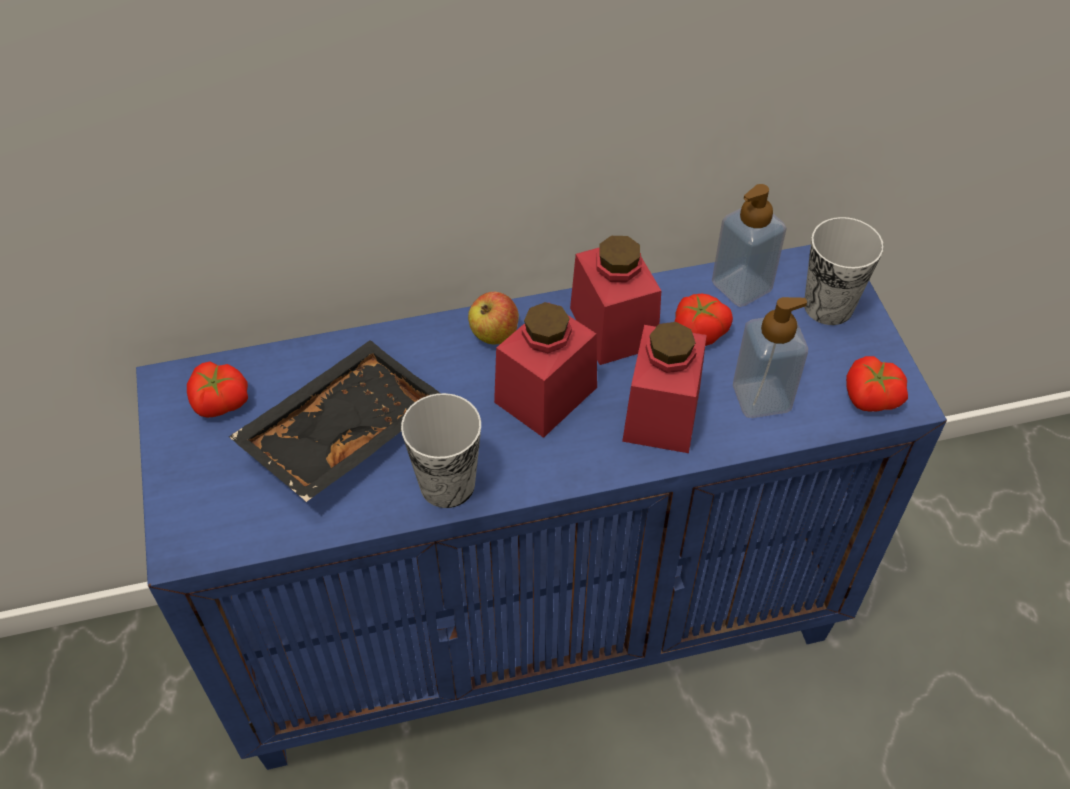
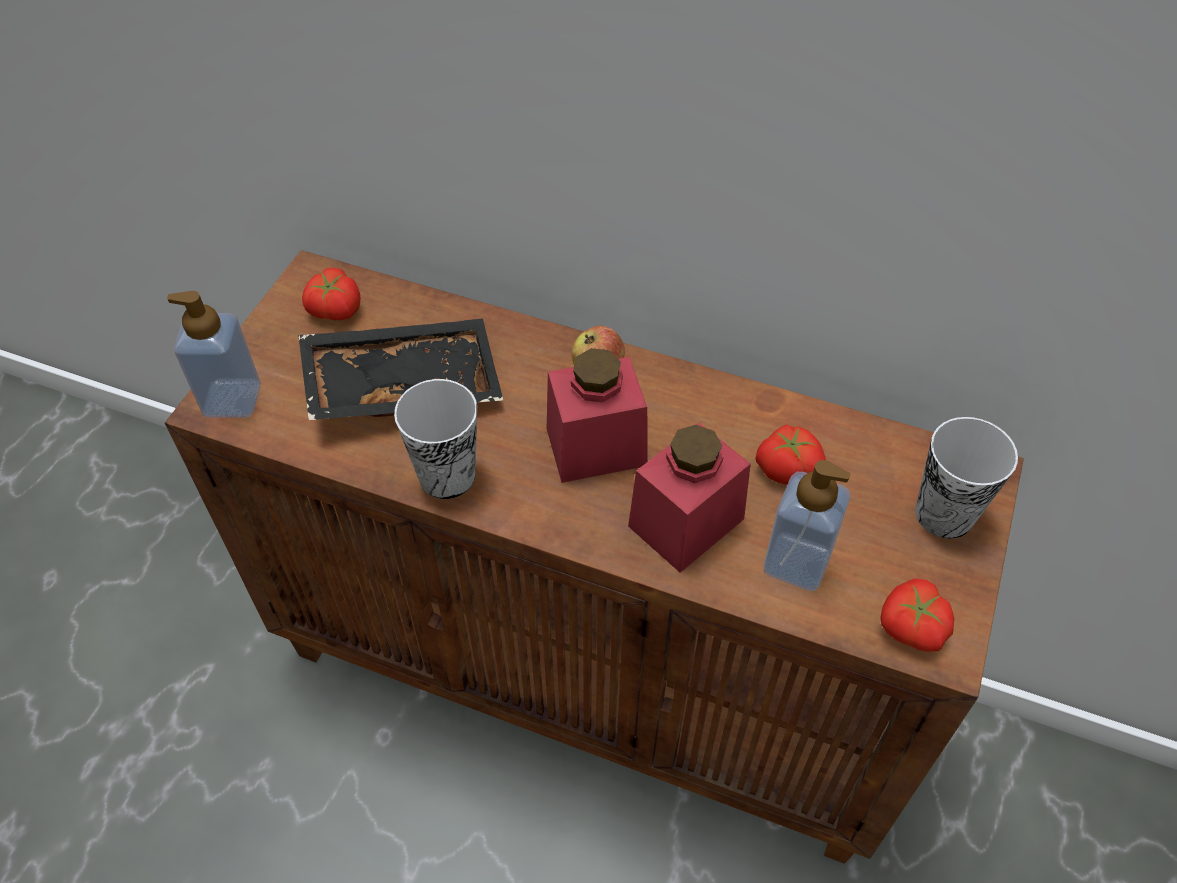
camera: 35 degrees right, 0 degrees up
(537, 621) = (593, 675): blue cabinet -> brown cabinet
(613, 327) = (709, 420): red jar -> none
(741, 286) = (868, 448): soap dispenser -> soap dispenser (232, 399)

